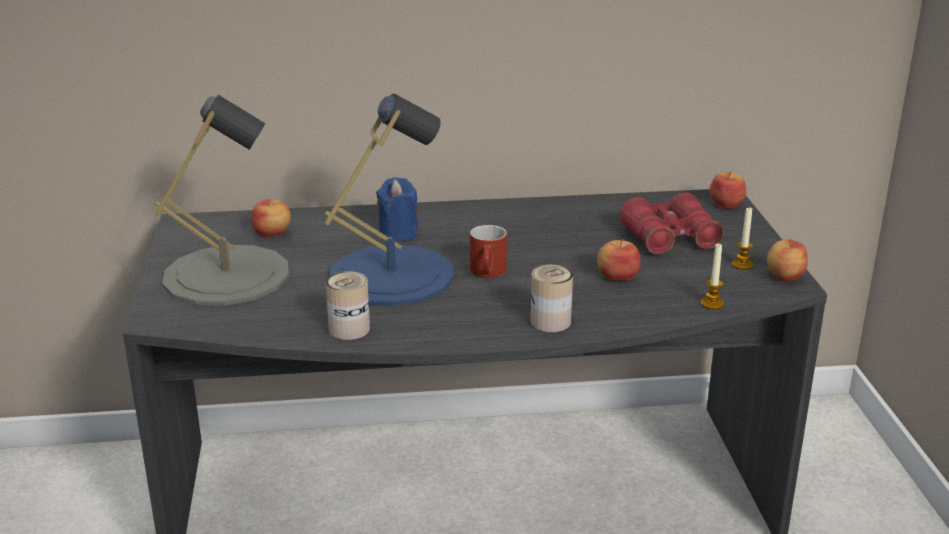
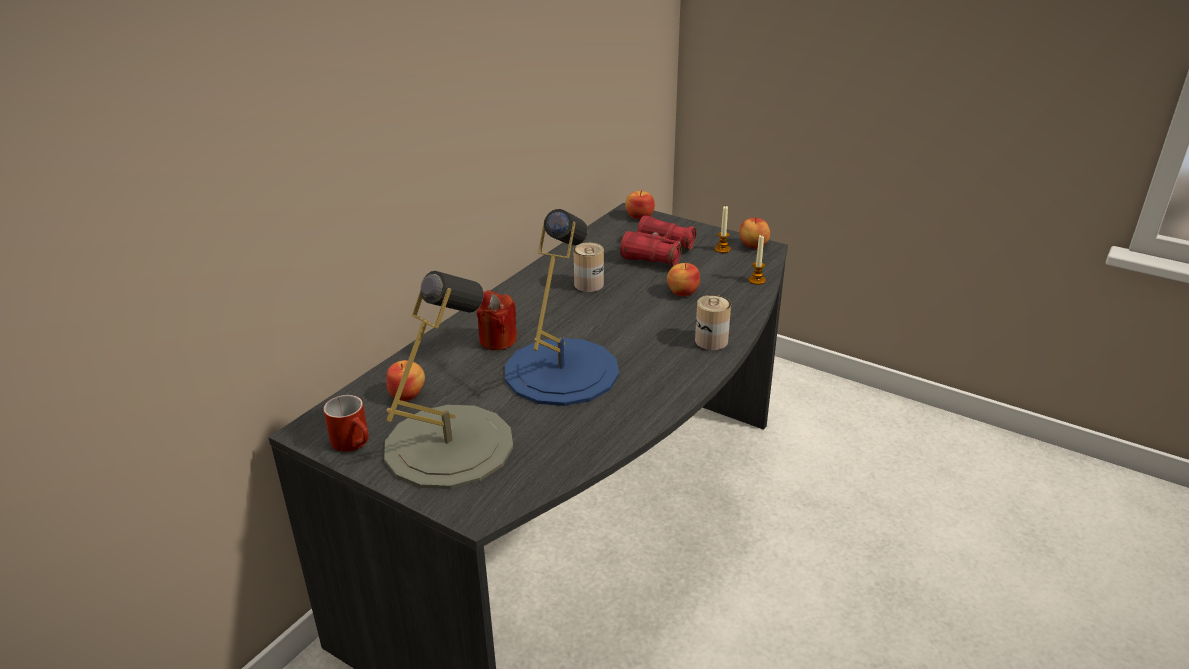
camera: 50 degrees left, 5 degrees up
(349, 329) = (620, 423): can -> can (589, 284)
(398, 233) = (497, 340): blue candle -> red candle
(489, 273) = (614, 333): red mug -> red mug (355, 442)

